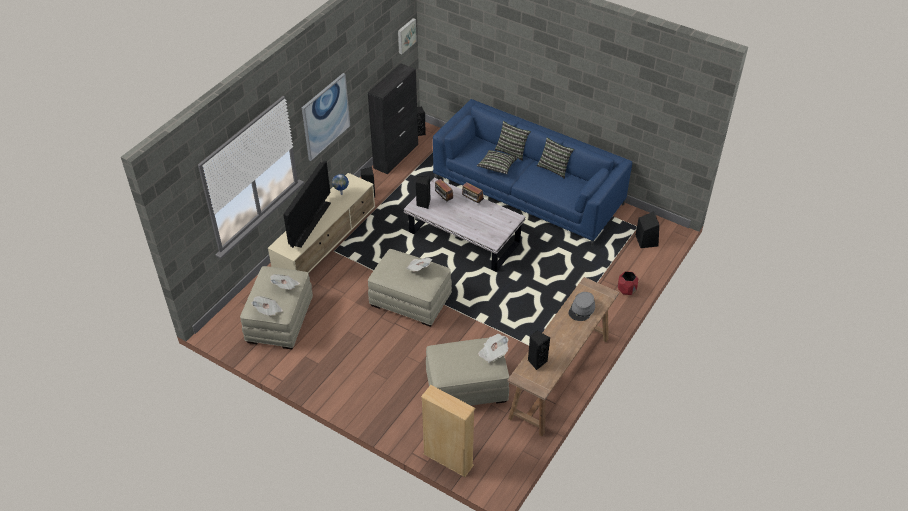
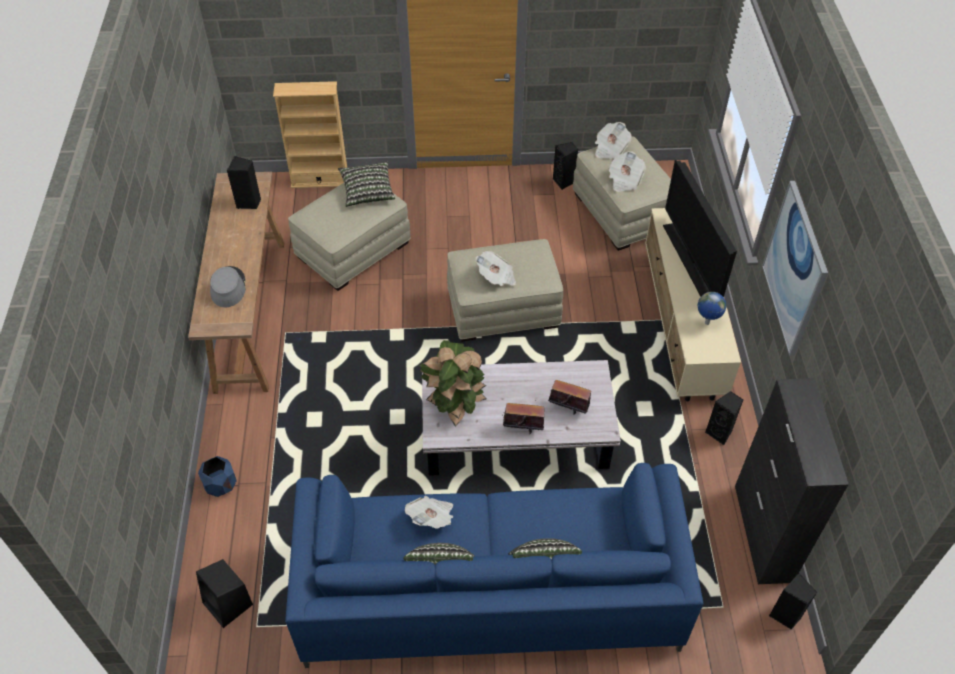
camera: 145 degrees right, 5 degrees up
(406, 35) = (883, 487): picture -> none
(423, 203) = (589, 384): black speaker -> black speaker (564, 182)
(493, 353) = (322, 226): newspaper -> newspaper (432, 518)
(496, 225) = (454, 405): none -> potted plant
(497, 167) = (537, 510): pillow -> pillow (367, 191)
(626, 290) = (220, 485): red planter -> blue planter

